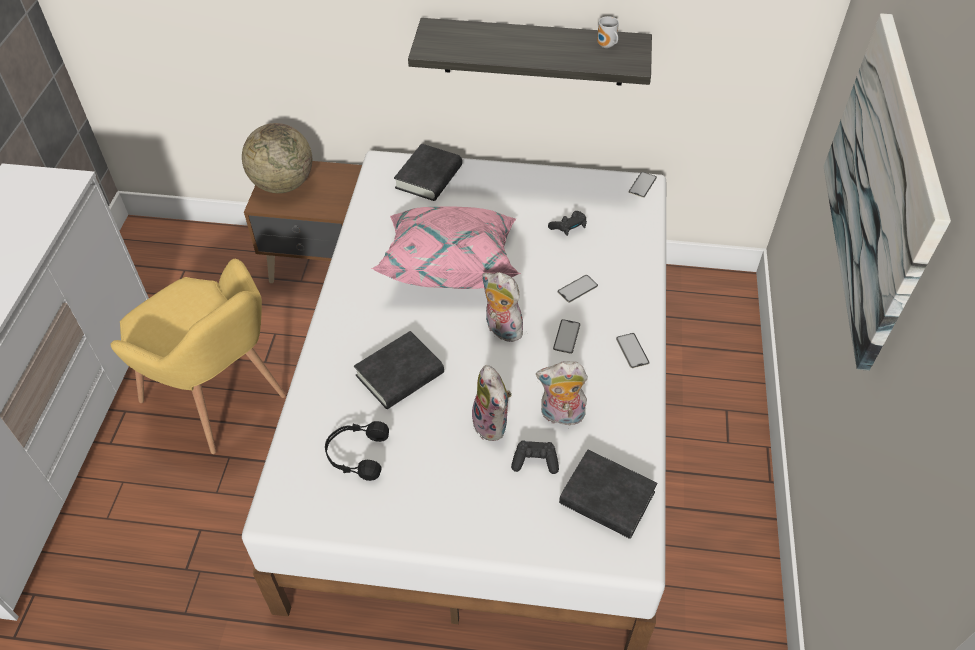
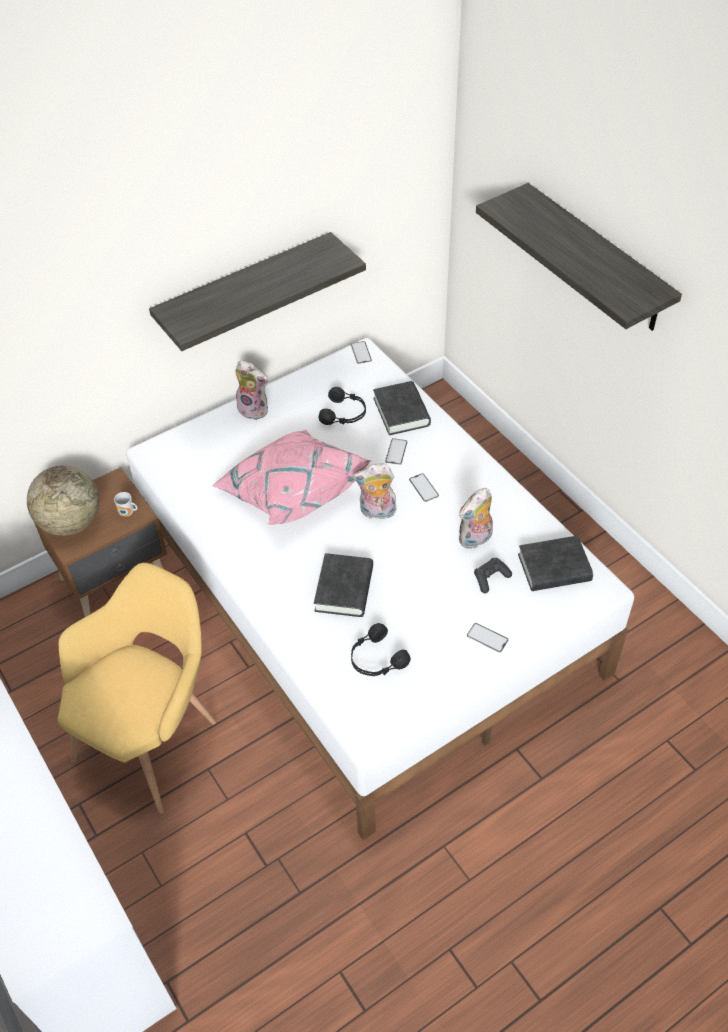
camera: 40 degrees left, 0 degrees up
(222, 402) = (155, 736): yellow armchair -> yellow armchair turned 60 degrees counterclockwise
(429, 177) = (201, 440): black book -> black book (401, 412)
(493, 424) = (440, 575): plush toy -> plush toy (255, 409)
(568, 228) = (344, 414): black game controller -> black headphones
(606, 46) = (311, 257): mug -> mug (127, 513)
(632, 350) = (473, 468): phone -> phone (487, 638)
(881, 189) = (596, 259): picture -> shelf

